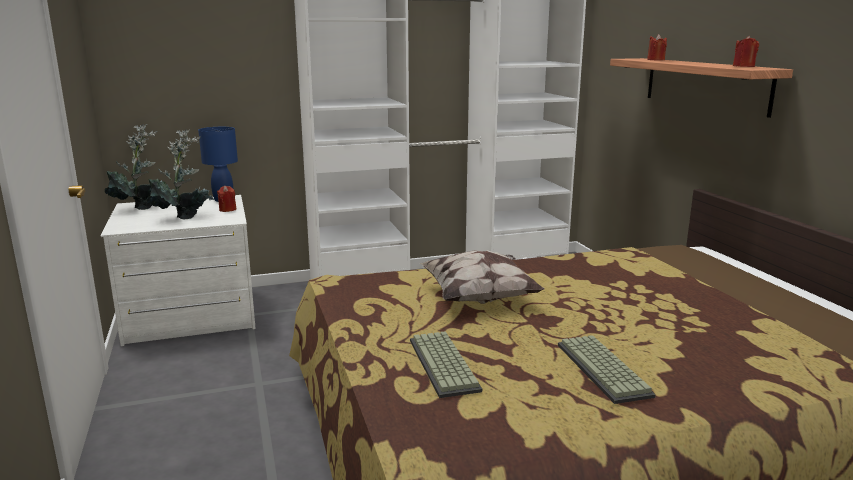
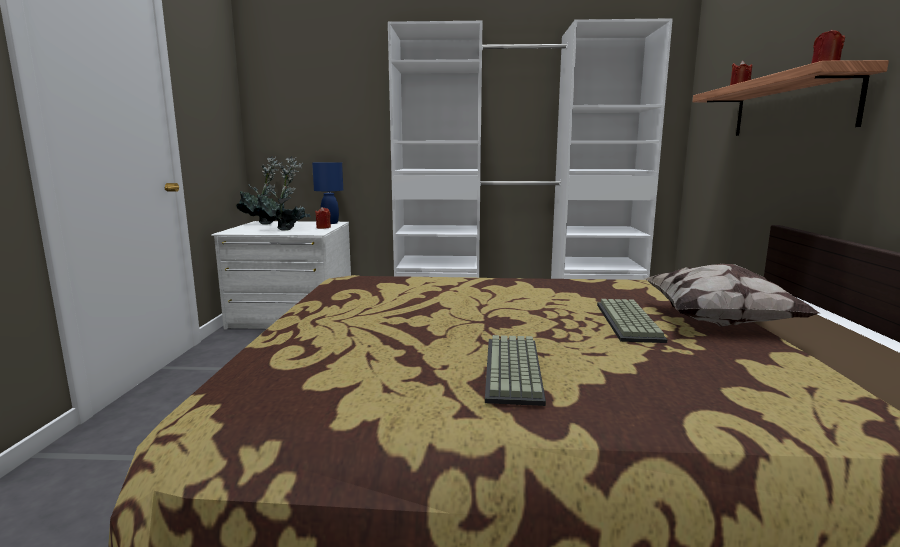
camera: 20 degrees right, 5 degrees down
(445, 365) = (349, 342): keyboard -> keyboard (630, 322)
(480, 297) = (460, 299): pillow -> pillow (719, 321)

